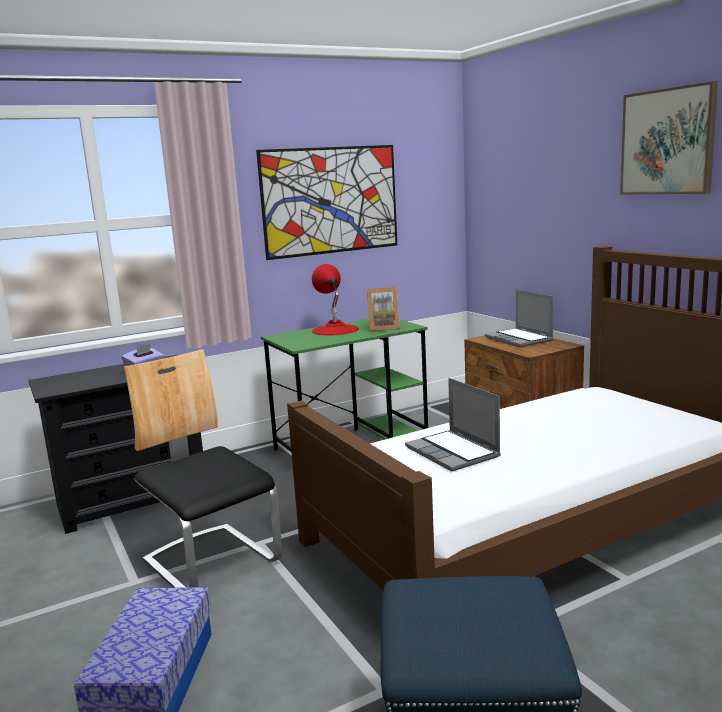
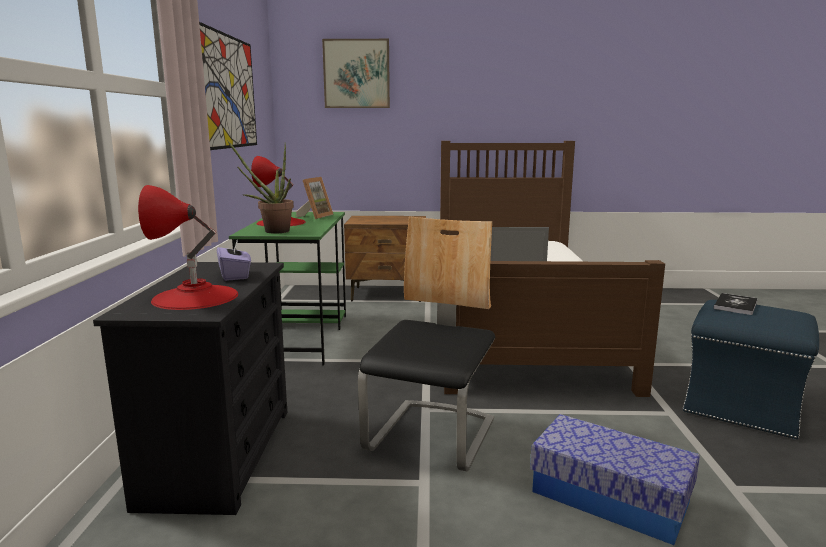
camera: 60 degrees left, 0 degrees up
(84, 380) = (195, 297): none -> red table lamp
(212, 561) = (432, 436): chair -> chair turned 120 degrees clockwise
(293, 338) = (271, 231): none -> potted plant
(498, 594) = (735, 305): none -> book
(520, 339) = (379, 219): laptop -> none
(667, 142) = (489, 69): picture -> picture (356, 74)

